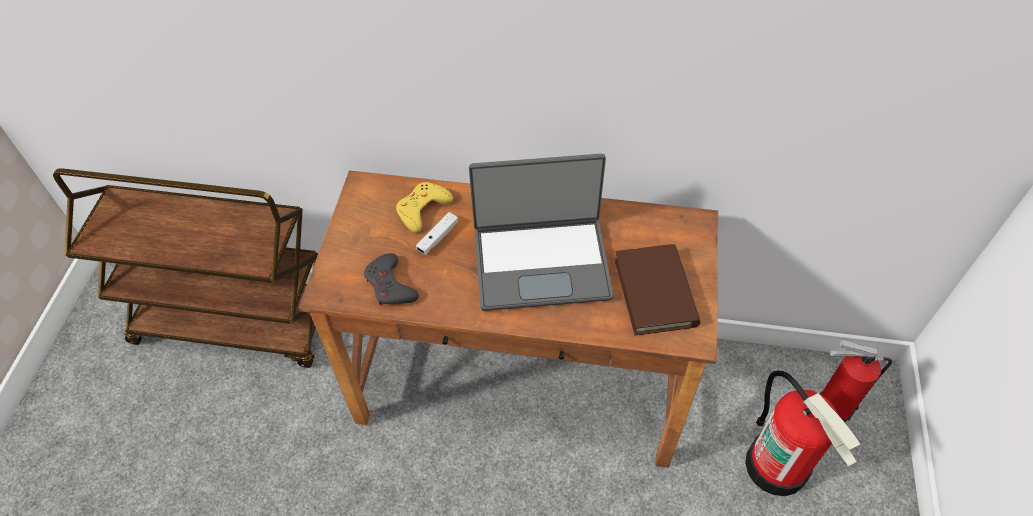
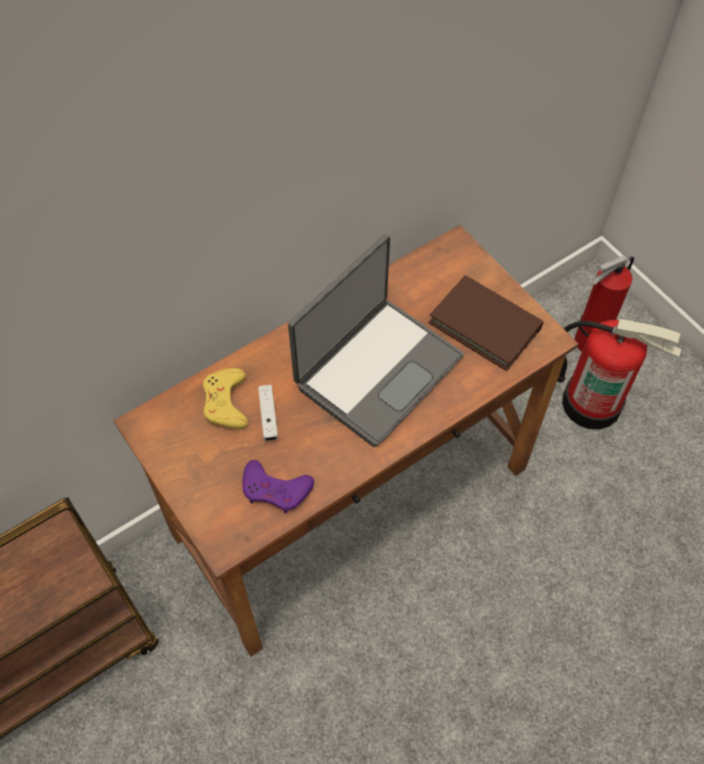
camera: 45 degrees left, 5 degrees up
(390, 285) = (276, 490): grey game controller -> purple game controller

